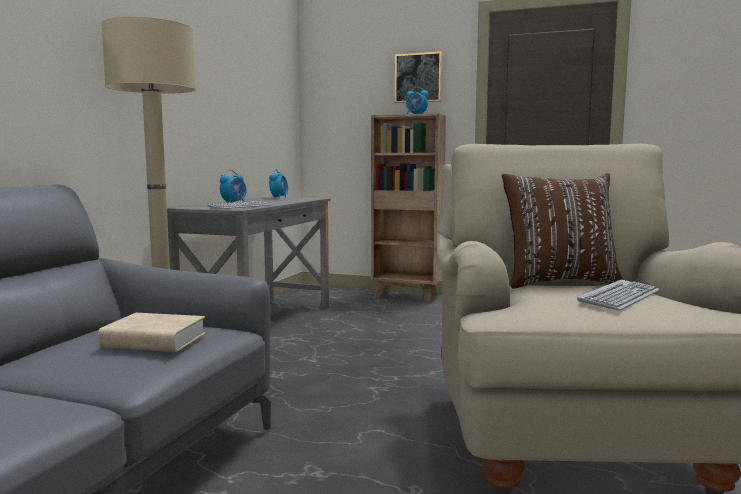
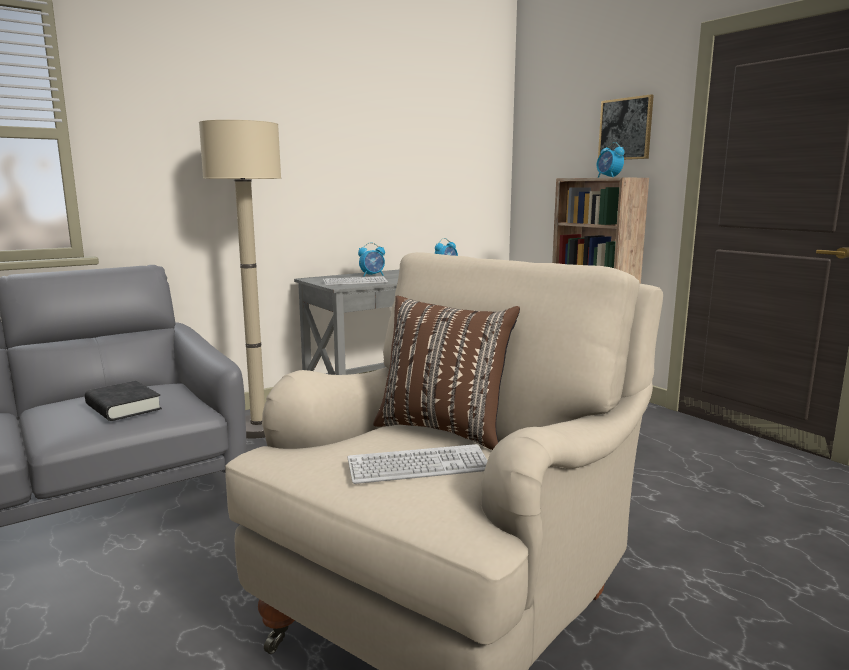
camera: 35 degrees right, 5 degrees up
(154, 341) = (123, 407): beige book -> black book

